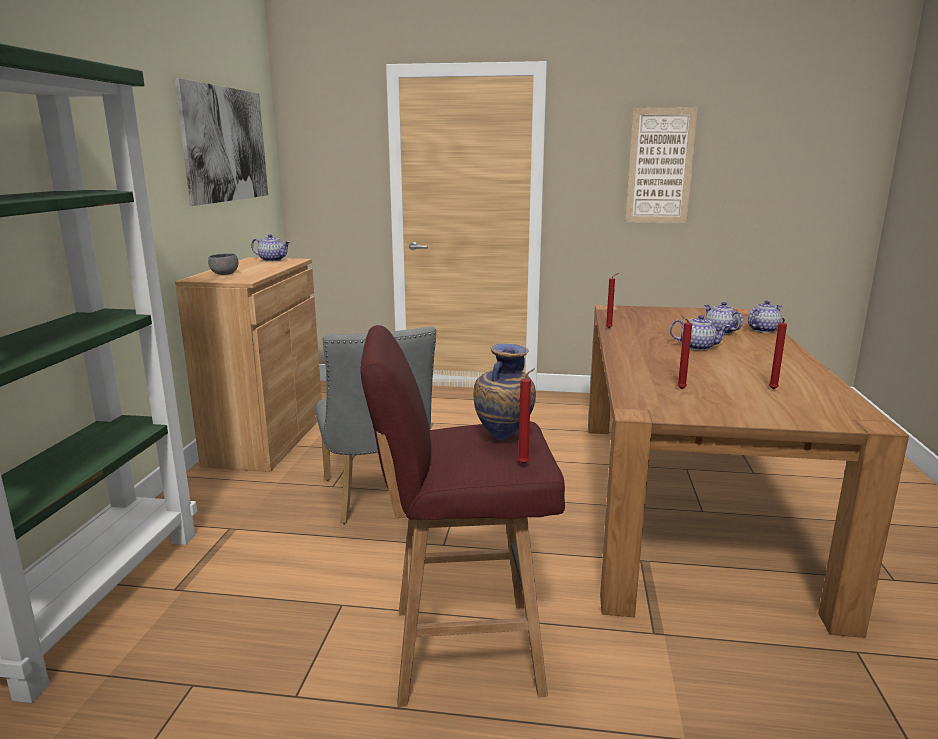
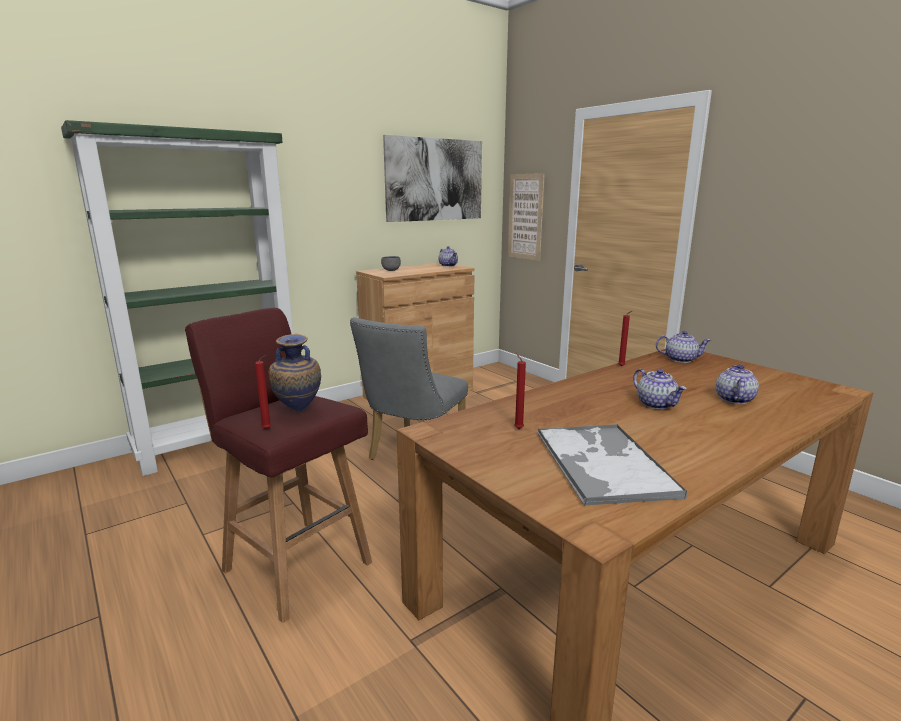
camera: 45 degrees right, 0 degrees up
(660, 166) = (828, 201): picture -> picture (525, 217)
(762, 330) = (799, 412): teapot -> teapot (680, 359)
(772, 390) = (602, 462): red candle -> tray

